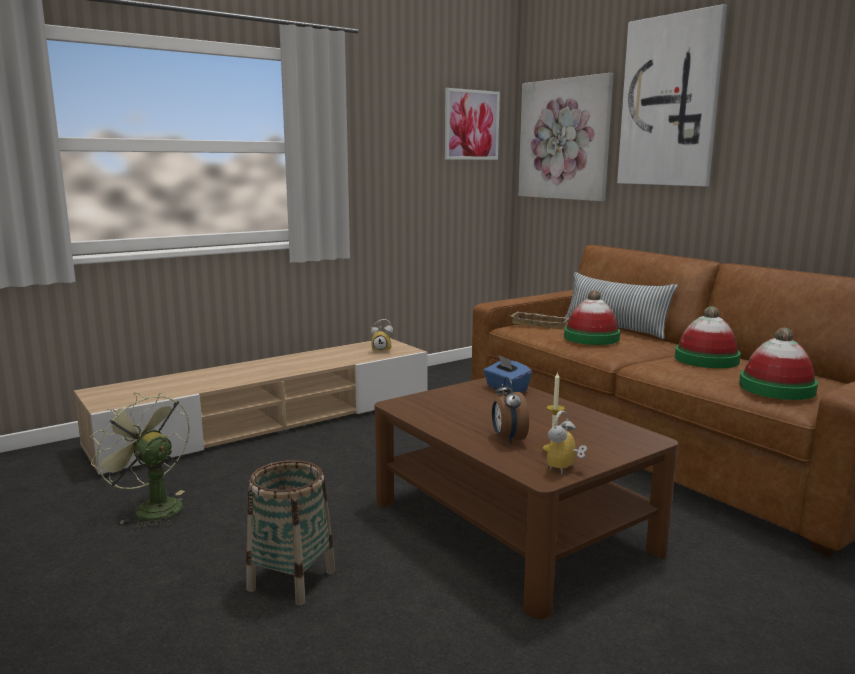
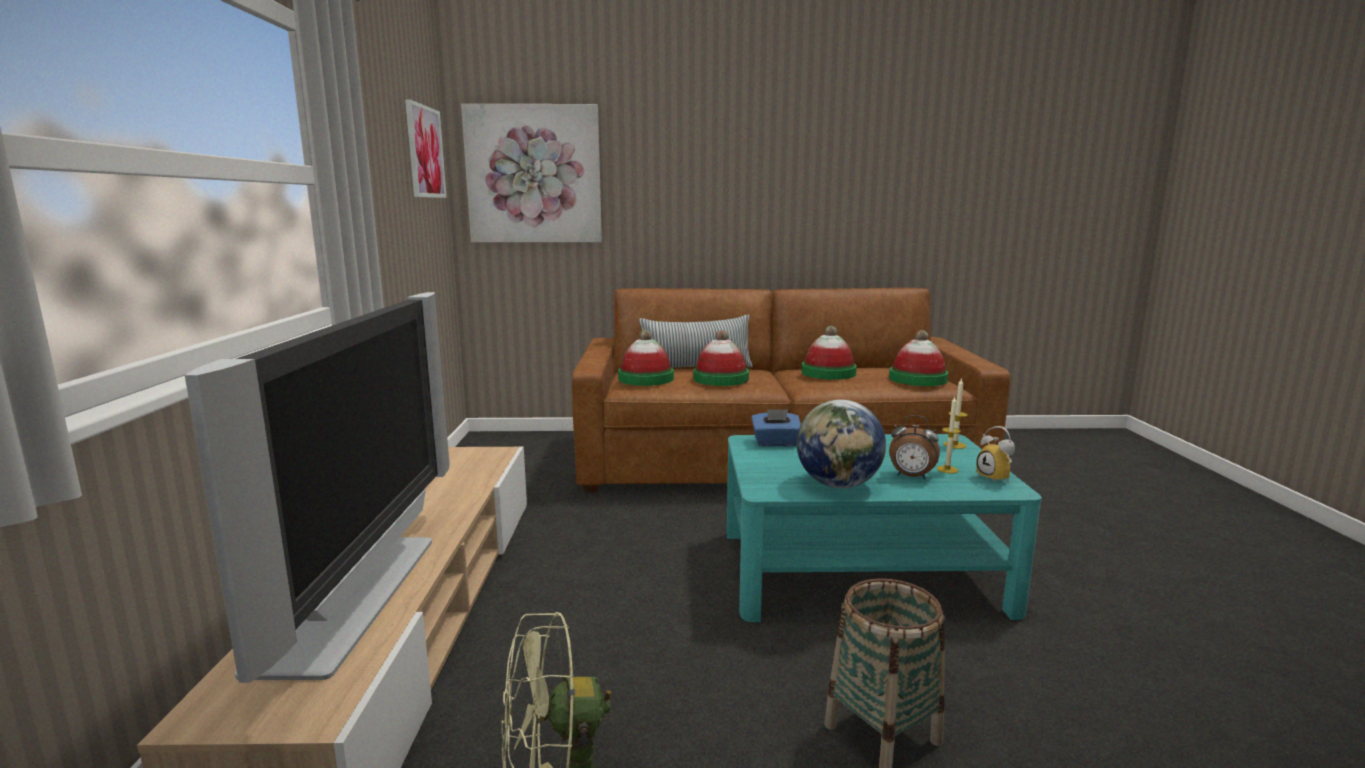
camera: 55 degrees left, 0 degrees up
(199, 380) = (356, 598): none -> television
(382, 350) = (474, 462): alarm clock -> none
(446, 420) = (838, 485): none -> globe
(512, 526) = (860, 570): brown coffee table -> turquoise coffee table
(540, 324) = (646, 378): beige tray -> hat
(634, 443) = (954, 445): none -> candle
(670, 101) = (672, 140): picture -> none

